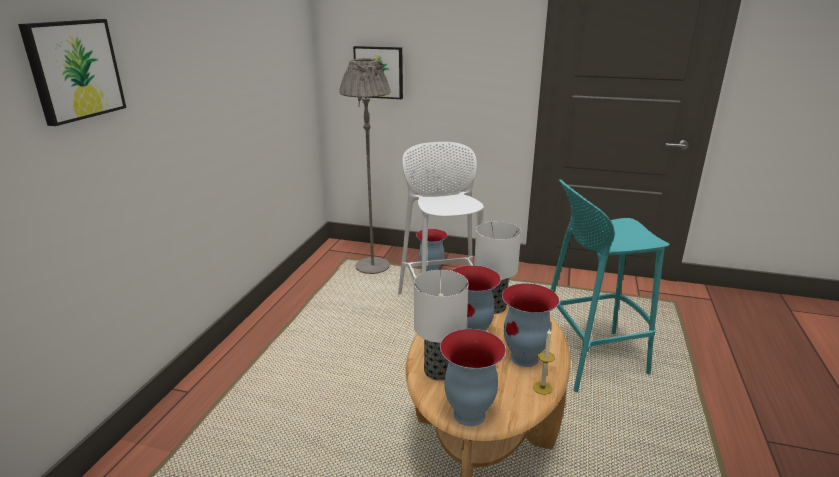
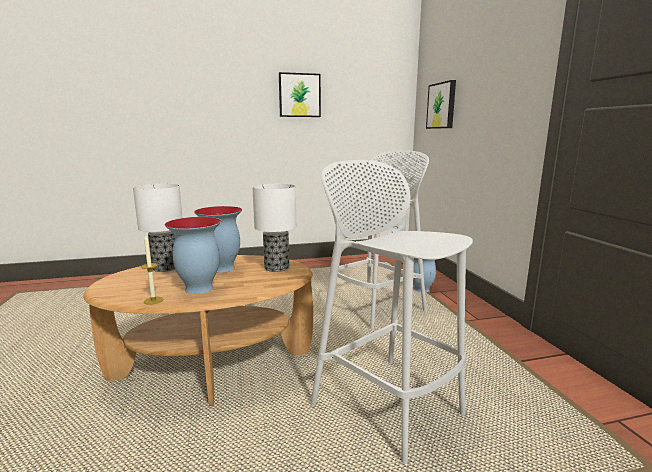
camera: 60 degrees right, 10 degrees down
(74, 70) = (172, 70): picture -> picture (299, 95)
(372, 266) = (392, 271): grey floor lamp -> none
(469, 415) = (109, 283): vase -> none
(590, 357) = (388, 404): turquoise stool -> white stool

